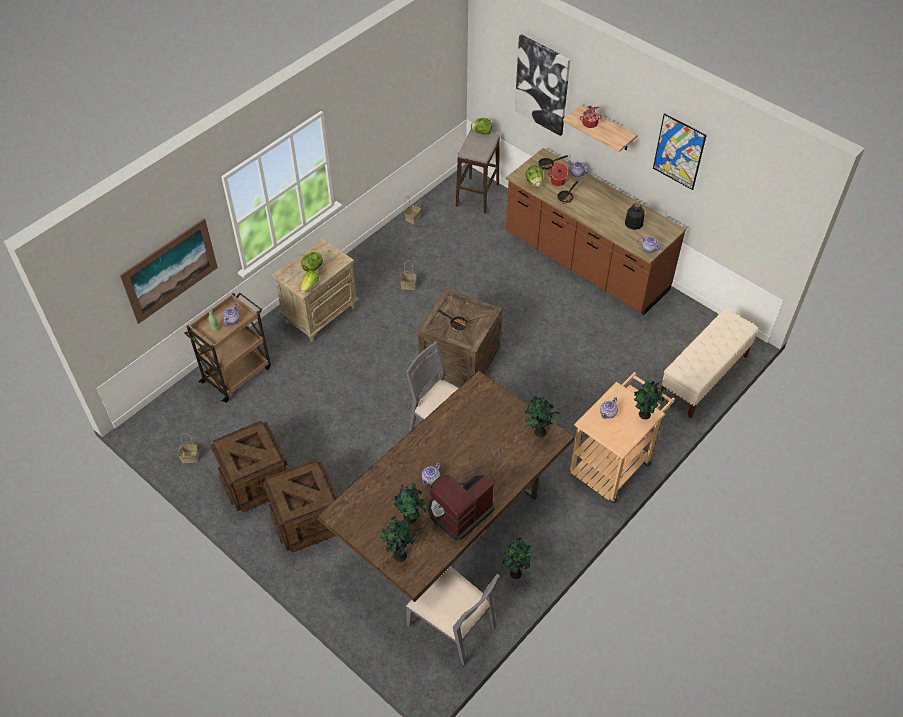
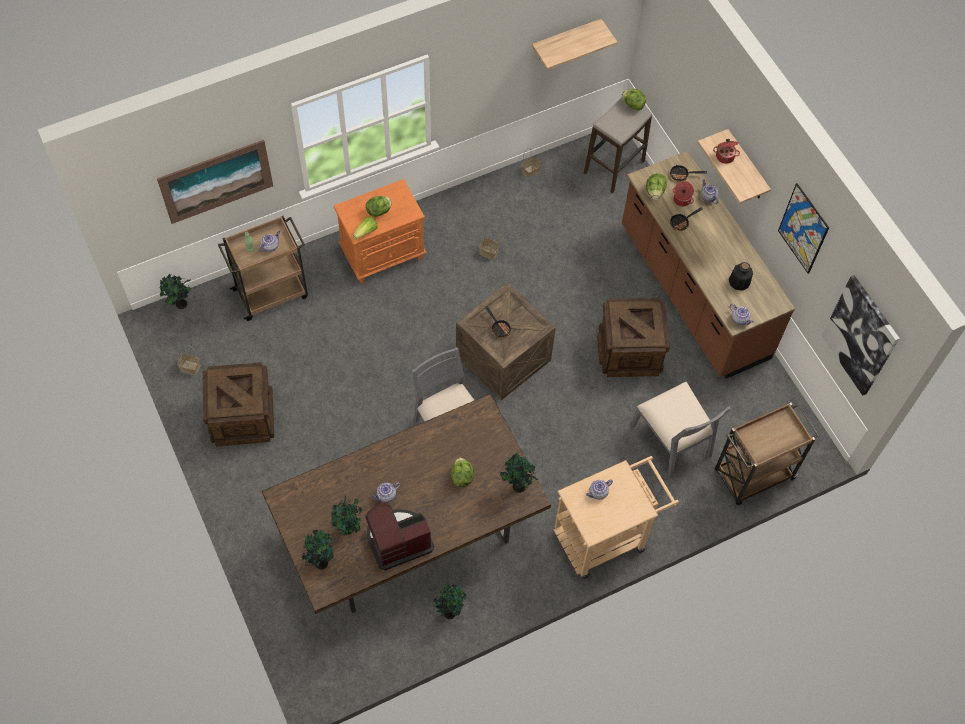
camera: 20 degrees right, 10 degrees up
(306, 520) = (273, 477): crate -> crate (629, 351)
(321, 314) = (383, 254): beige nightstand -> orange nightstand
(419, 84) = (565, 40): none -> shelf
(453, 625) = (364, 640): grey chair -> grey chair (672, 440)
(488, 441) = (462, 476): none -> lettuce
(542, 85) = (698, 87): picture -> picture (861, 335)
(644, 415) = (635, 509): potted plant -> potted plant (180, 305)
(703, 377) = (752, 475): beige bench -> brown cart

